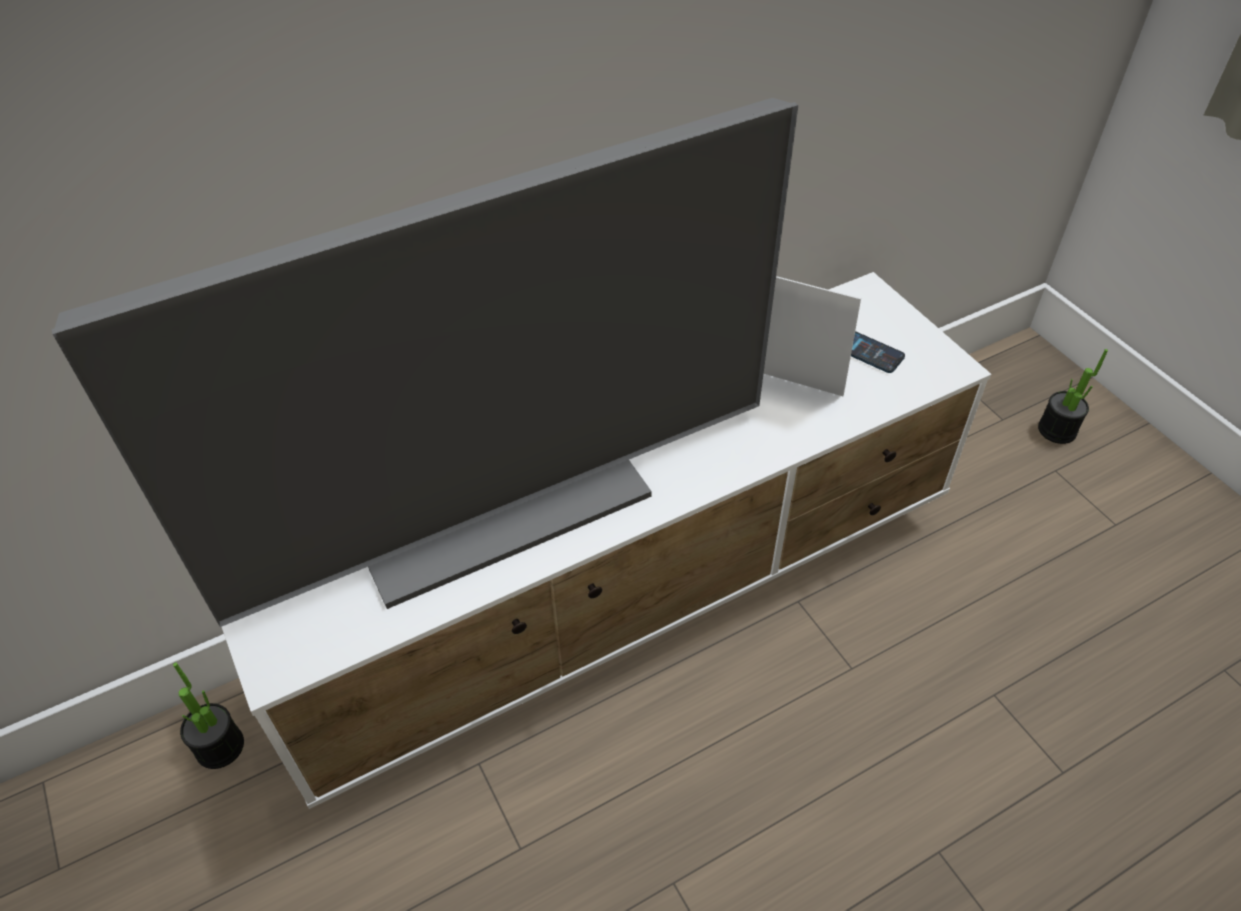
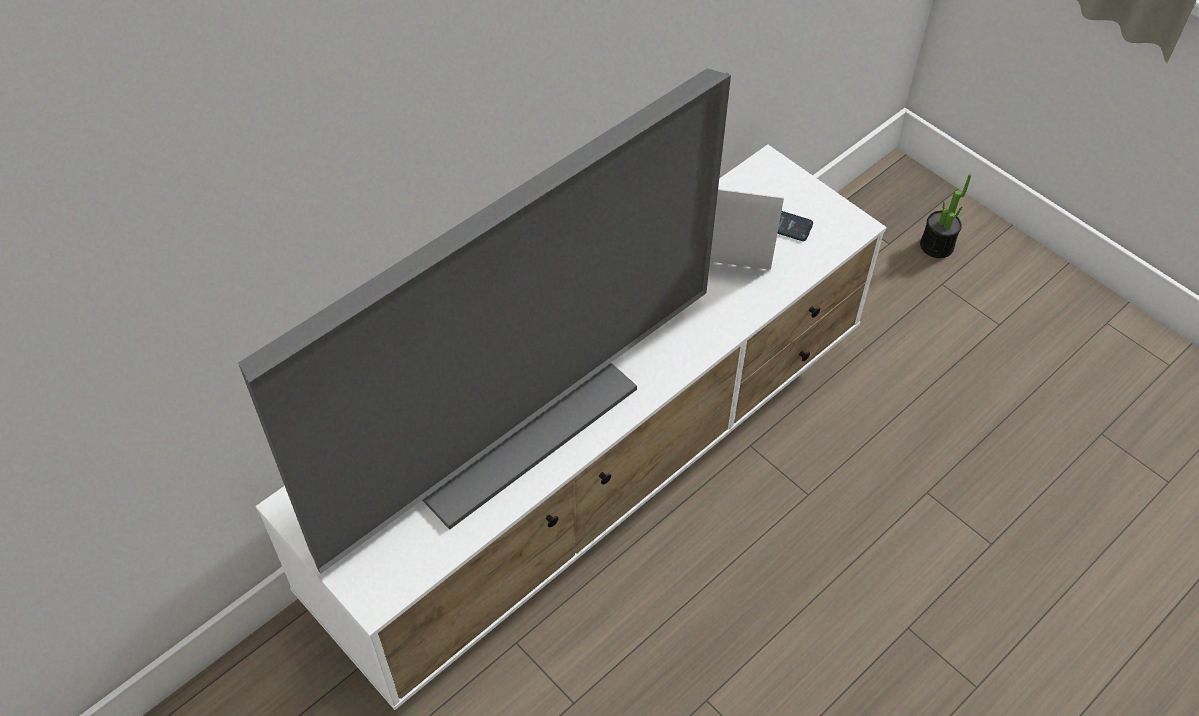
camera: 15 degrees left, 5 degrees up
(220, 747) = (280, 680): potted plant -> none

